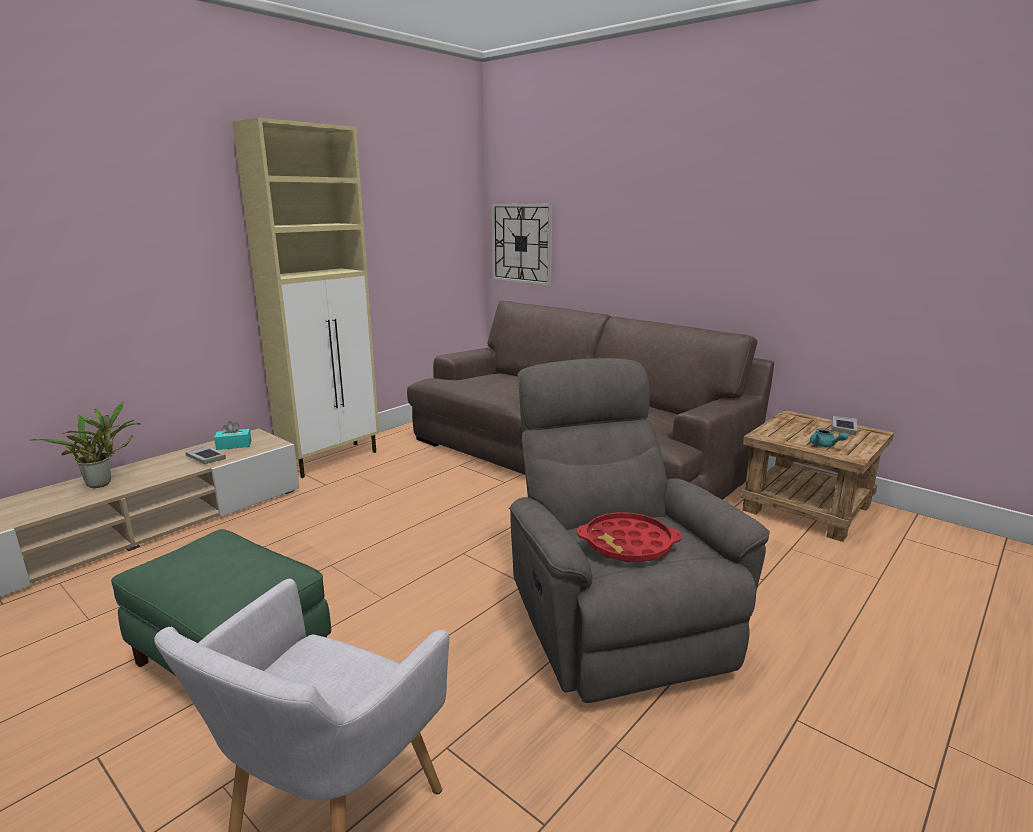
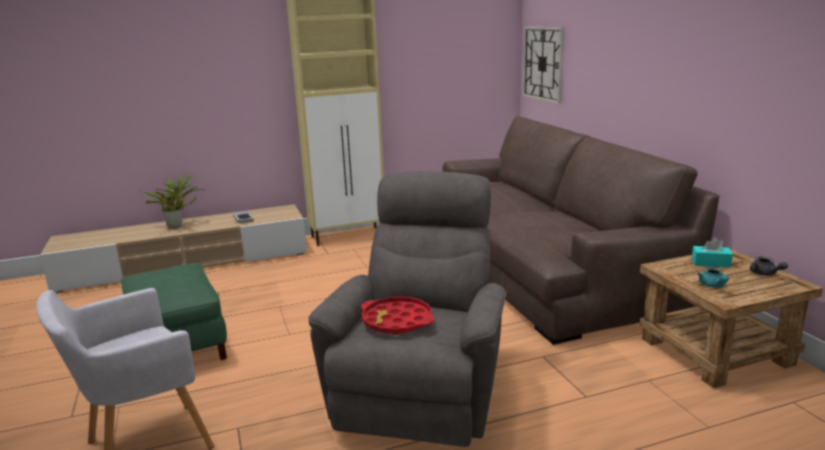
camera: 30 degrees right, 0 degrees up
(234, 445) = (267, 213): turquoise tissue box -> turquoise tissue box (710, 263)
(843, 428) = (765, 274): book -> grey teapot

